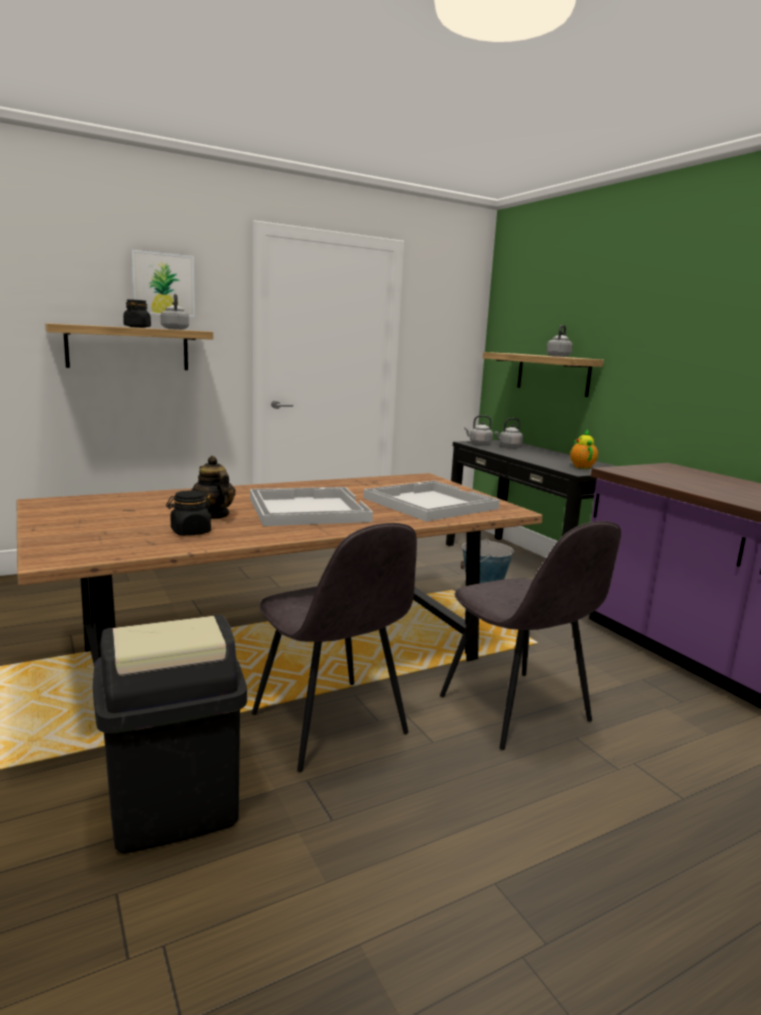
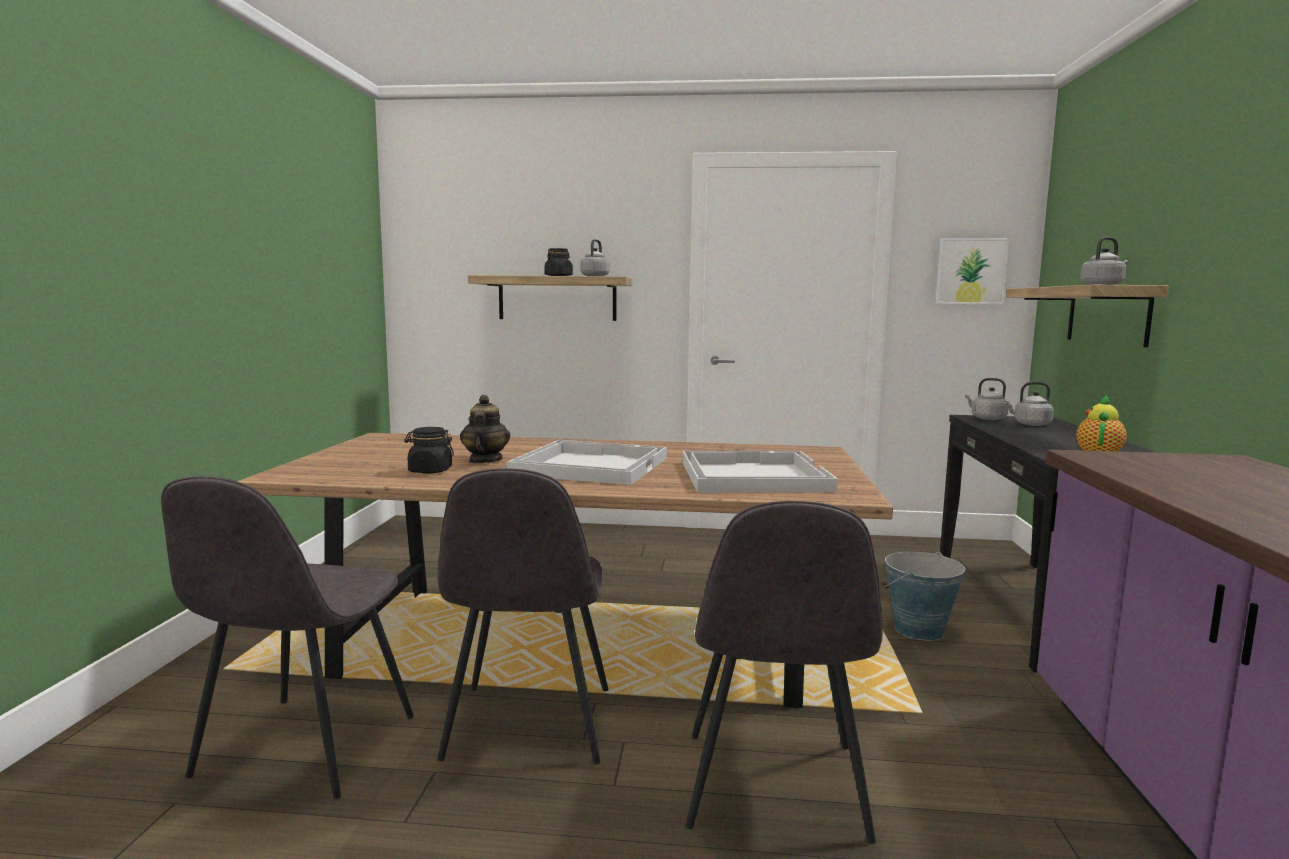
camera: 35 degrees right, 5 degrees down
(163, 284) = (594, 231): picture -> picture (971, 271)
(173, 806) = (303, 748): black trash can -> grey chair

